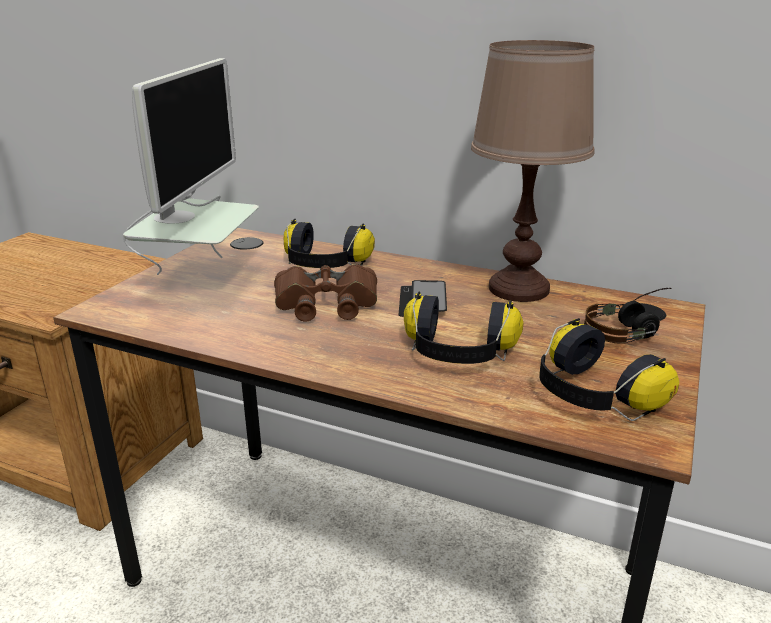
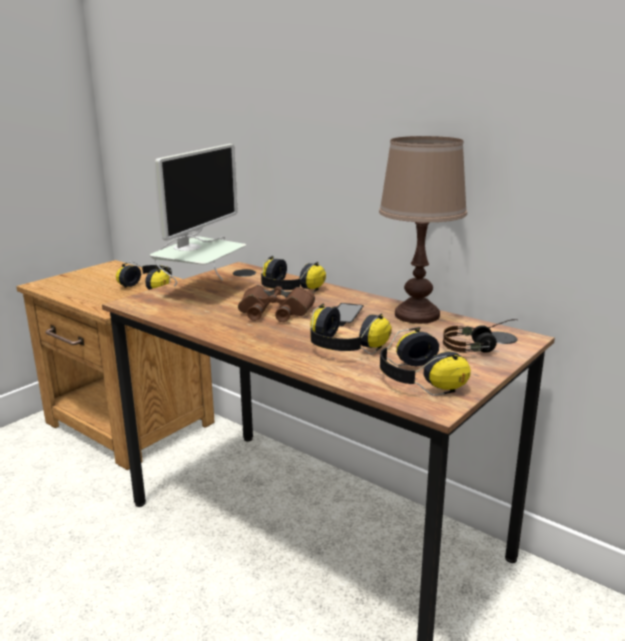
camera: 15 degrees right, 5 degrees down
(98, 270) = (150, 286): none -> headphones

